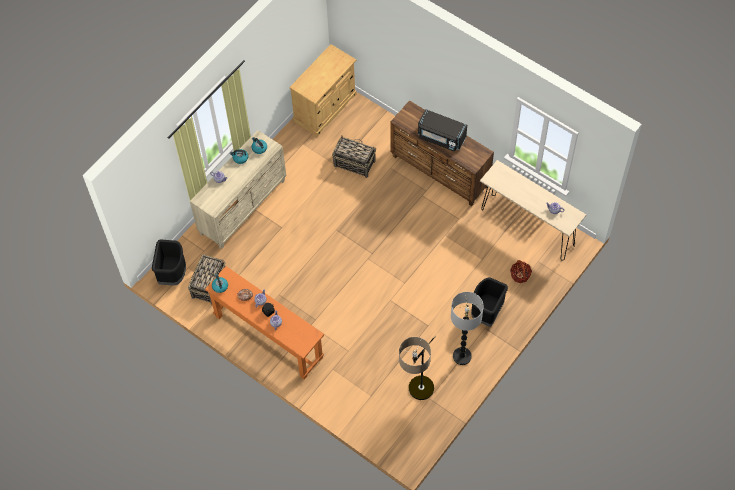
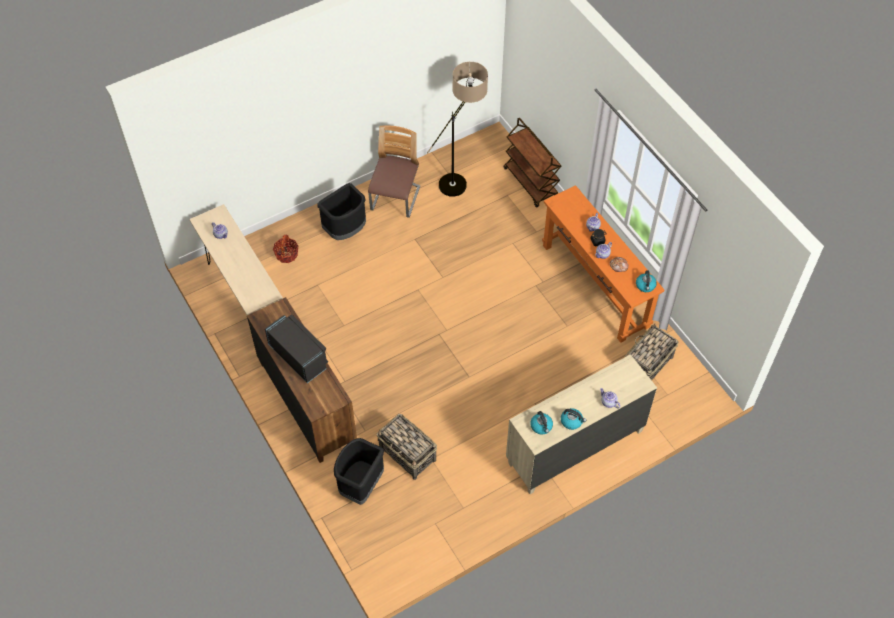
camera: 160 degrees left, 5 degrees down
(173, 274) = (689, 393): black trash can -> black trash can (360, 485)
(325, 108) = (410, 551): beige cabinet -> none
(355, 416) = (531, 183): none -> brown cart
(462, 356) = (395, 199): floor lamp -> chair

